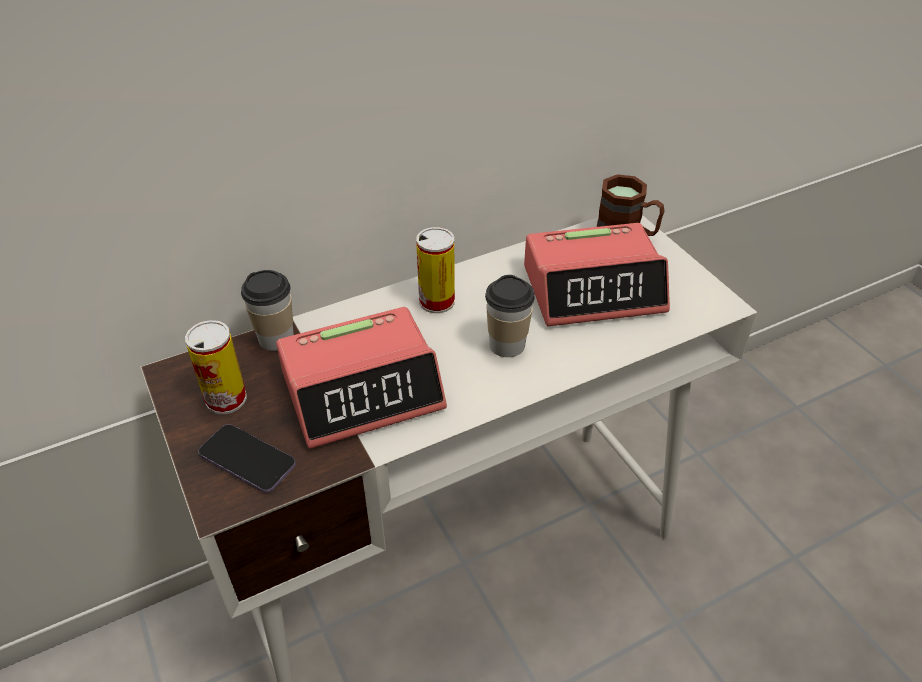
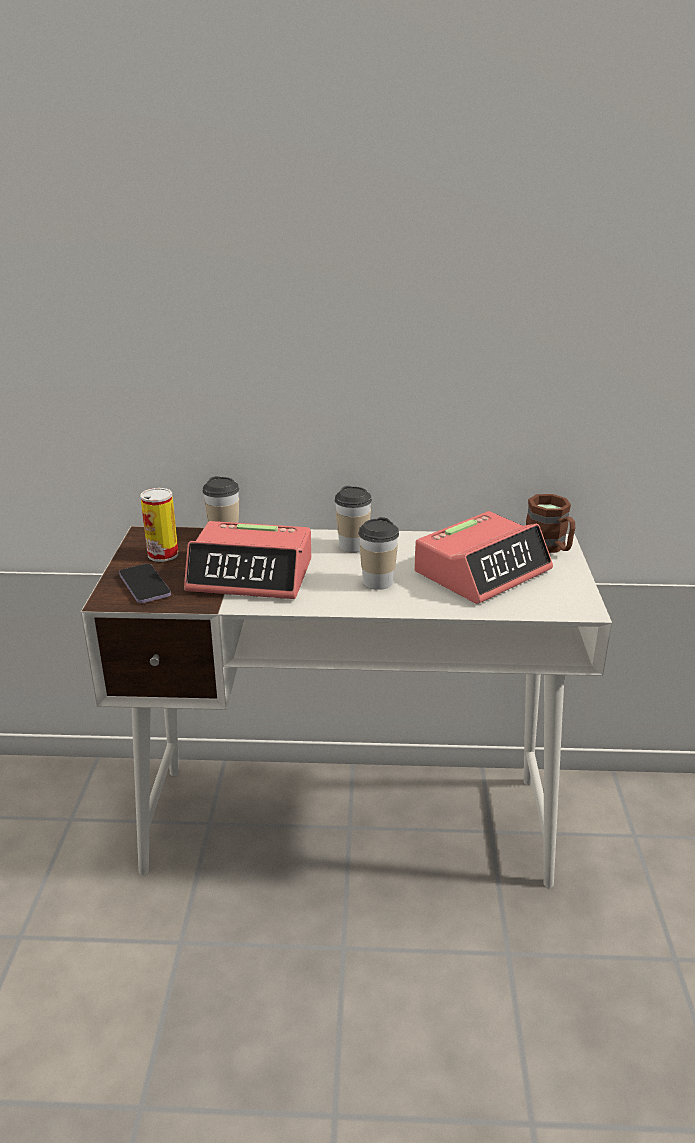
camera: 30 degrees right, 15 degrees down
(437, 301) = (353, 546): can -> cup
(594, 289) = (482, 571): alarm clock -> alarm clock turned 60 degrees counterclockwise

